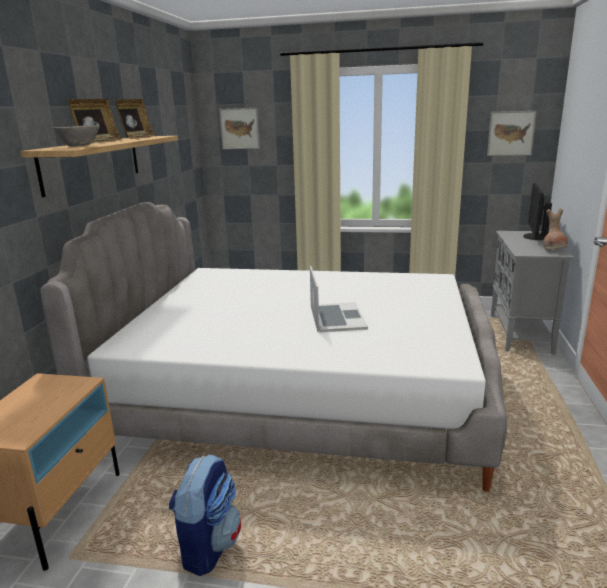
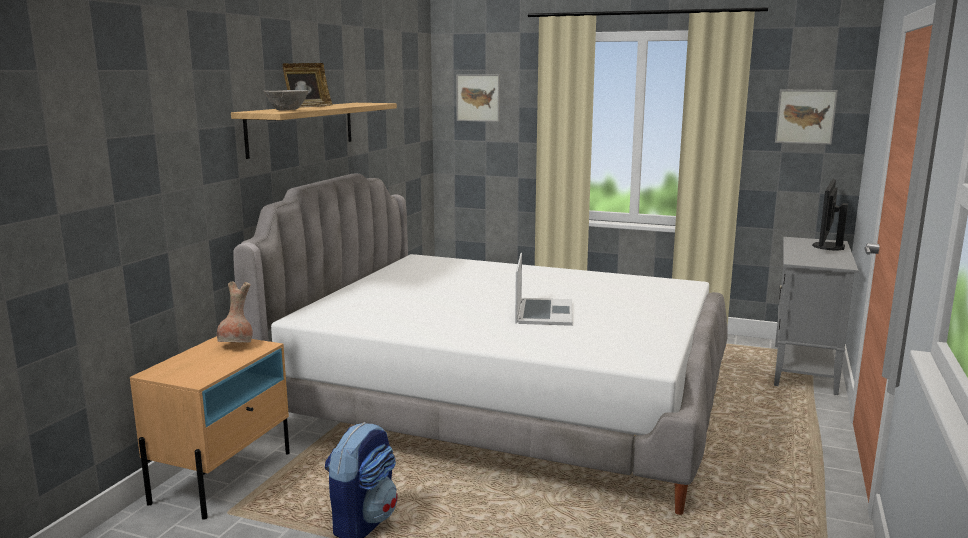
camera: 10 degrees right, 5 degrees down
(137, 138) = (351, 104): picture frame -> none
(554, 250) = (839, 262): brown vase -> brown vase (237, 345)

